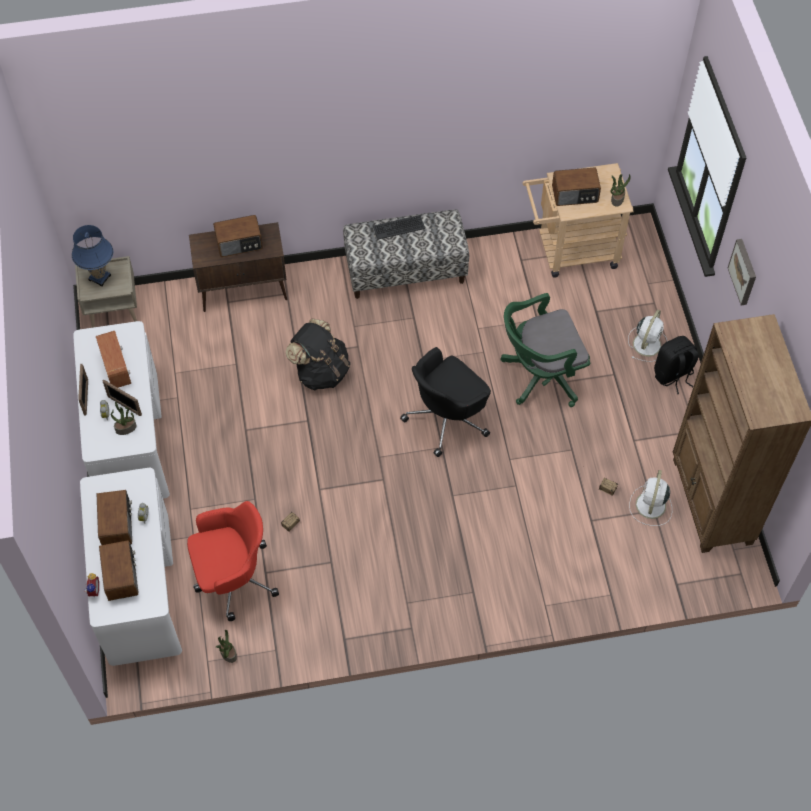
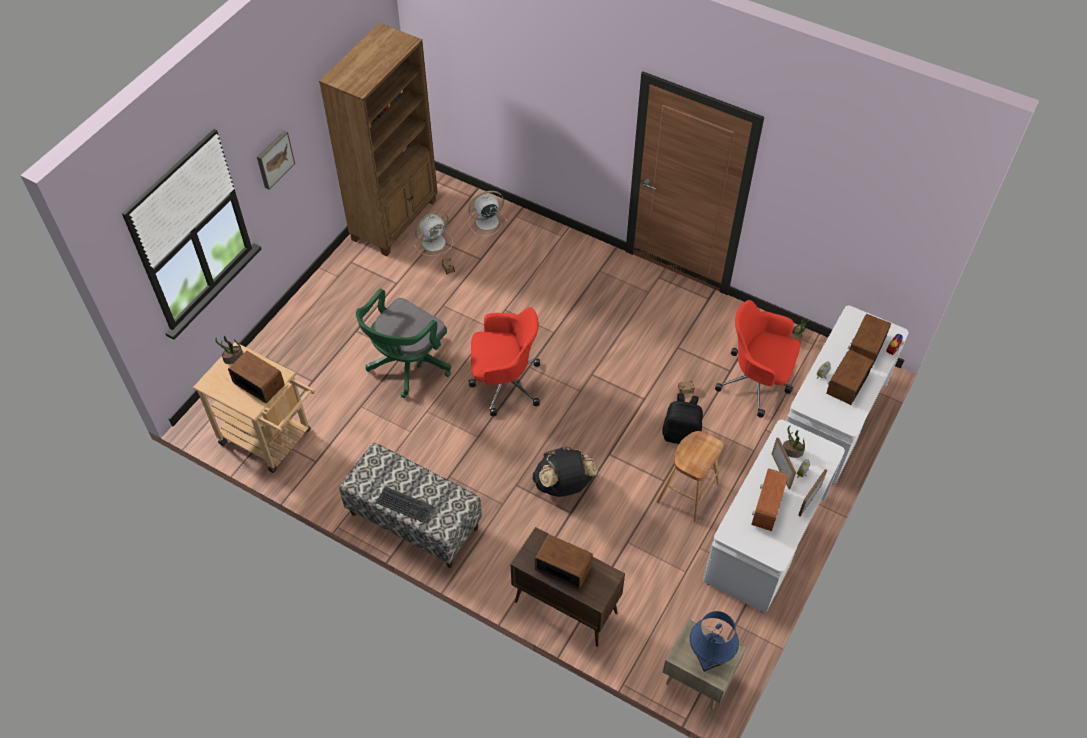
camera: 140 degrees left, 5 degrees down
(218, 434) = (688, 492): none -> brown stool
(447, 418) = (504, 383): black office chair -> red office chair
(540, 375) = (406, 366): green office chair -> green office chair turned 105 degrees clockwise
(647, 343) = (307, 334): white fan -> white fan (486, 222)
(673, 375) = (319, 302): black backpack -> black backpack (681, 434)

